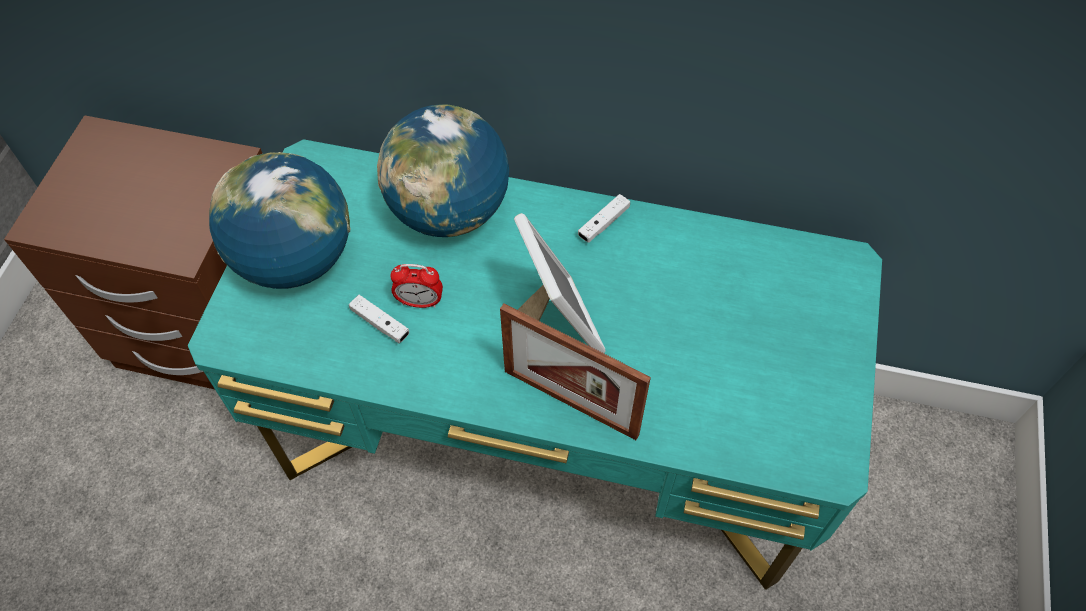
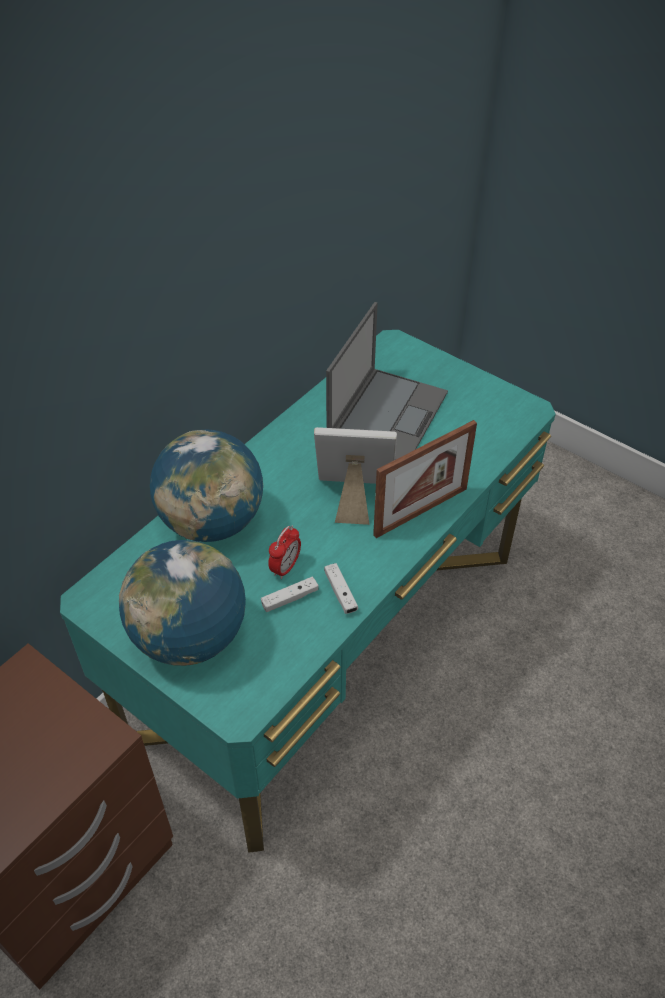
camera: 65 degrees left, 10 degrees down
(603, 223) = (284, 441): white game controller -> white game controller (340, 593)
(713, 307) = (388, 414): none -> laptop

